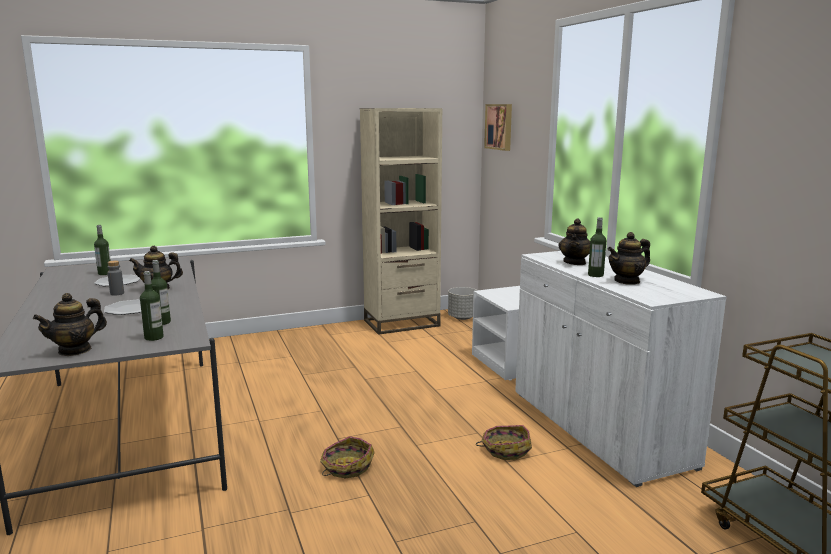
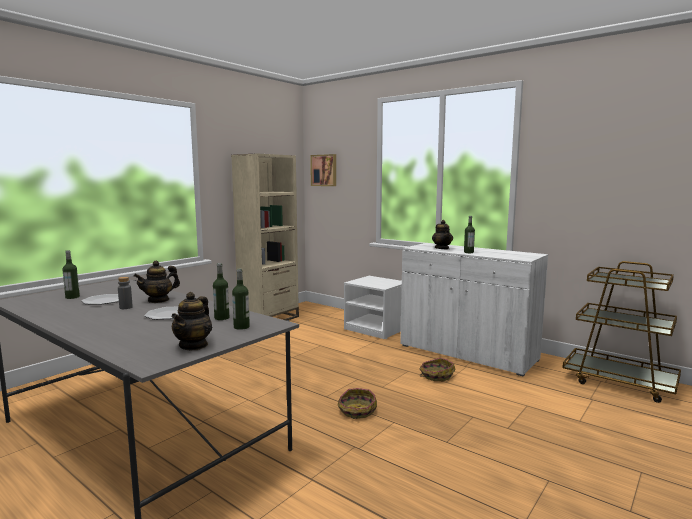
camera: 30 degrees left, 5 degrees down
(462, 317) = (306, 309): grey planter -> none
(627, 281) = (490, 253): teapot -> none

